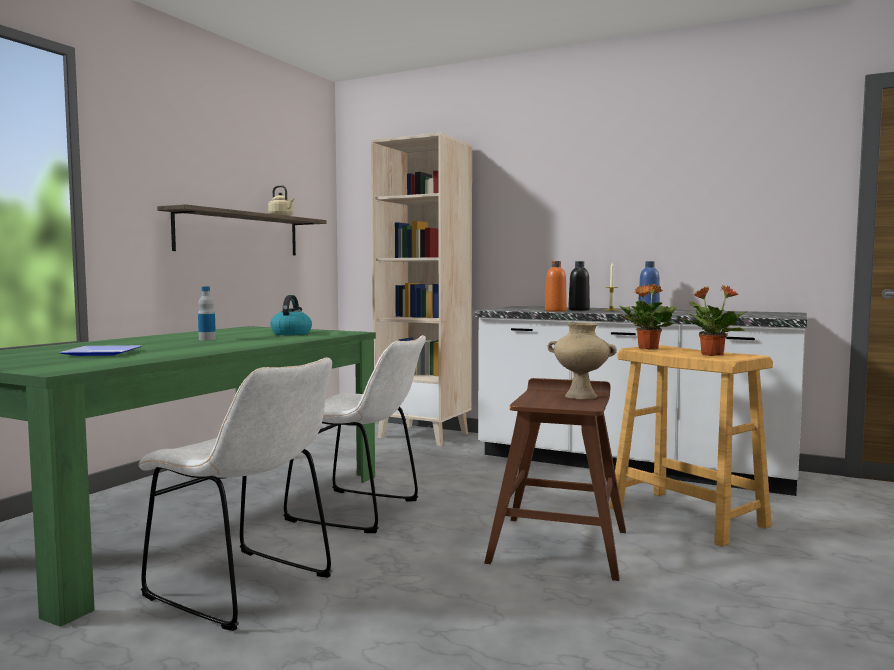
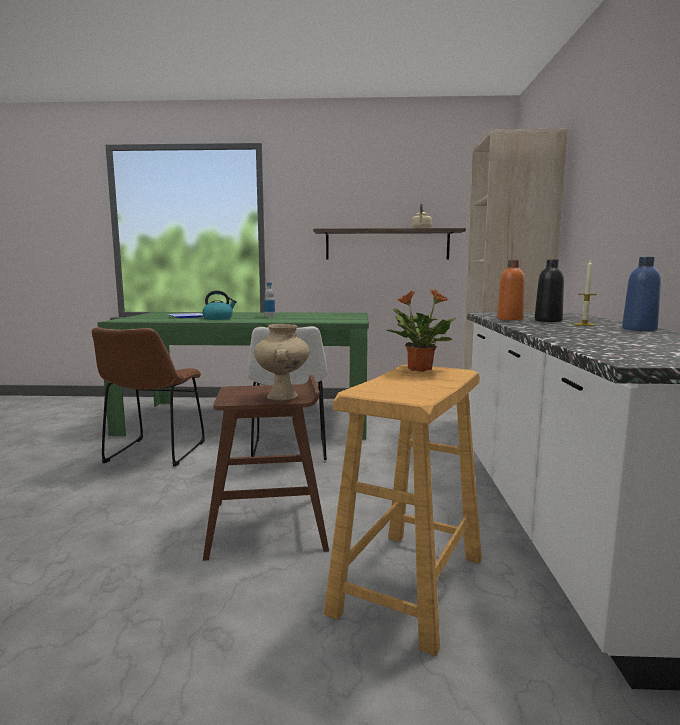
camera: 65 degrees right, 5 degrees up
(246, 589) = (154, 454): white chair -> brown chair
(291, 333) = (326, 318): kettle -> kettle (218, 318)
(711, 354) = (396, 386): potted plant -> none

